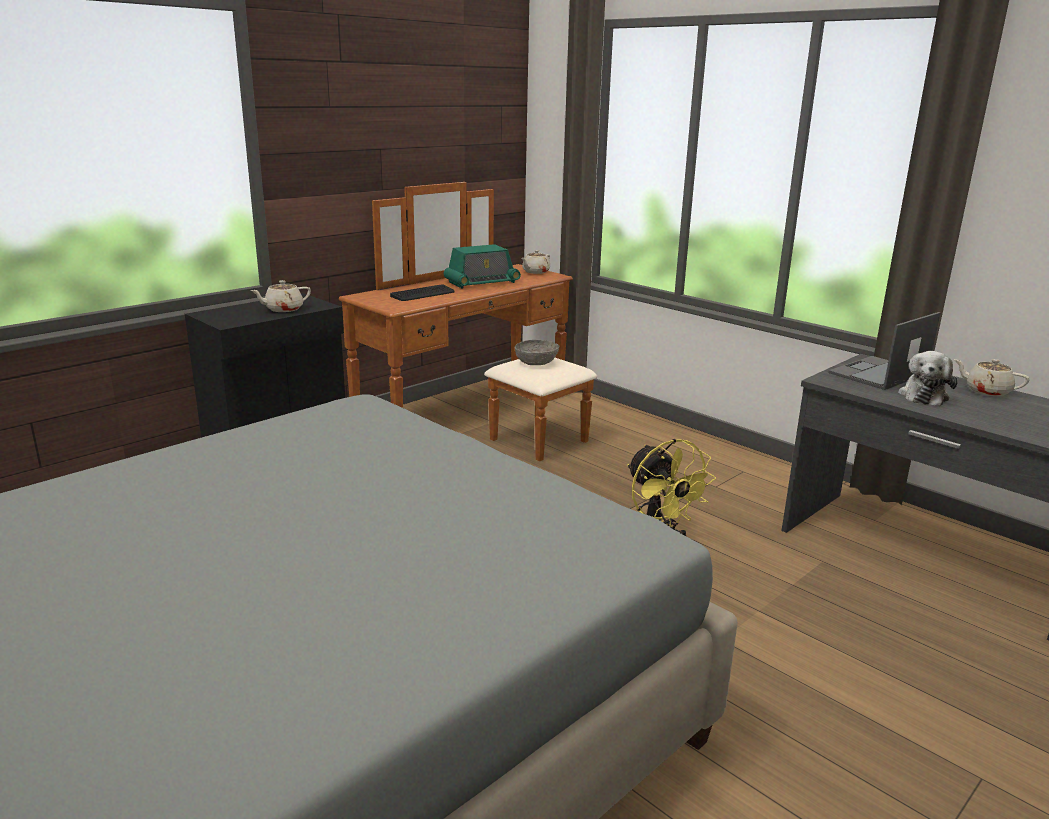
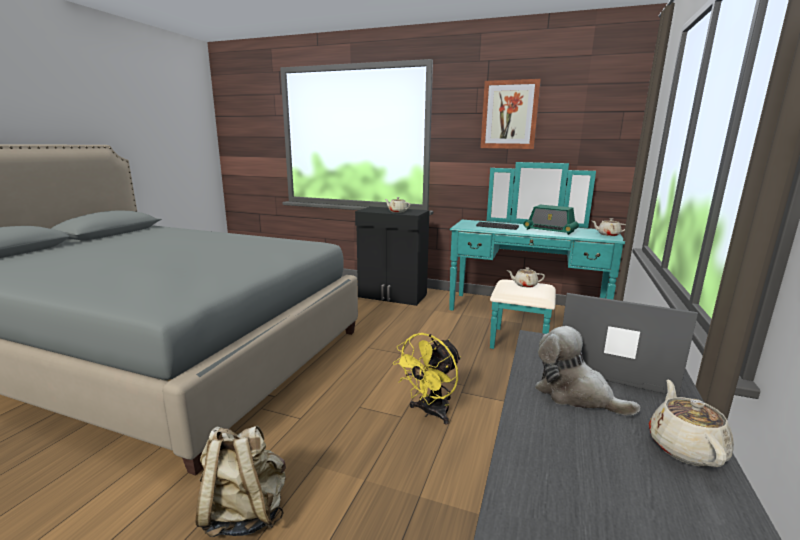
camera: 65 degrees right, 5 degrees down
(380, 110) = (509, 115): none -> picture
(480, 415) = (524, 317): brown dresser -> turquoise dresser
(536, 362) = (524, 285): grey bowl -> beige teapot
(788, 703) = (245, 513): none -> beige backpack
(923, 395) = (575, 394): plush toy -> plush toy turned 45 degrees clockwise

